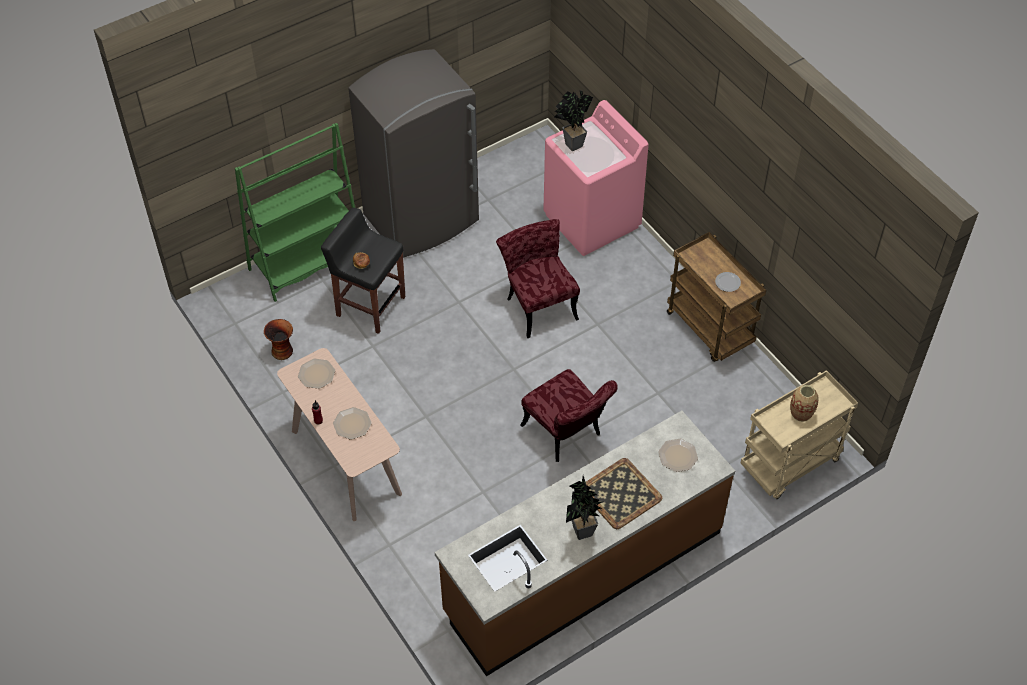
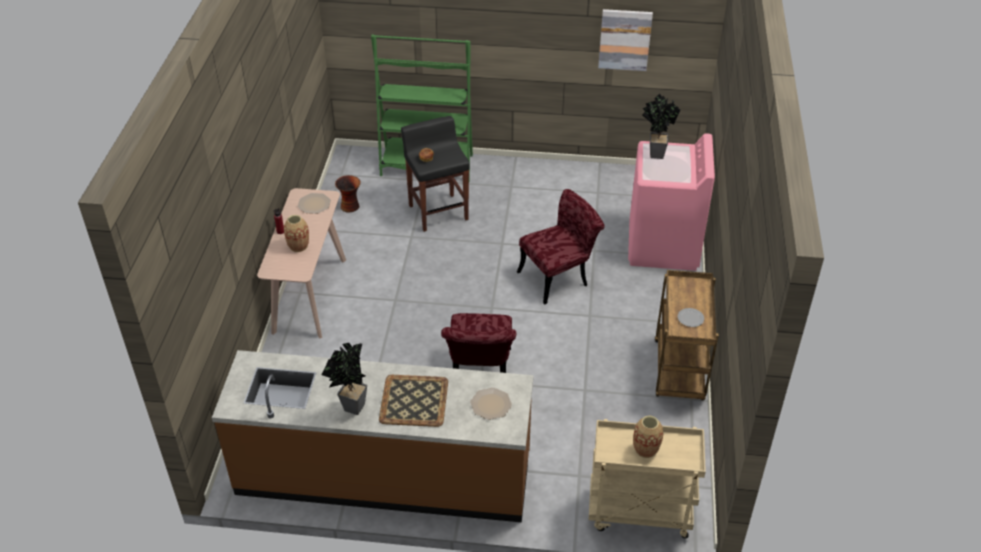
camera: 40 degrees right, 10 degrees down
(351, 424) = (298, 246): plate -> vase
(422, 219) = (536, 180): grey fridge -> none
(467, 44) = (624, 39): none -> picture
(538, 303) = (559, 276): red chair -> red chair turned 45 degrees clockwise

